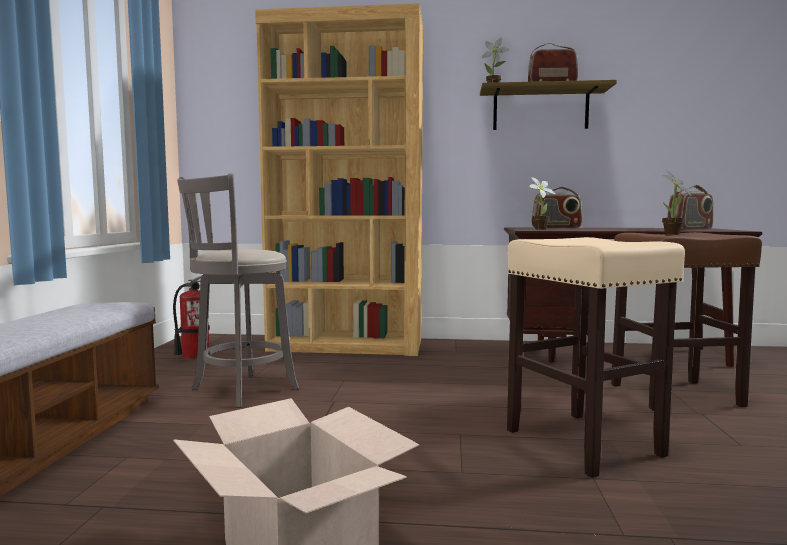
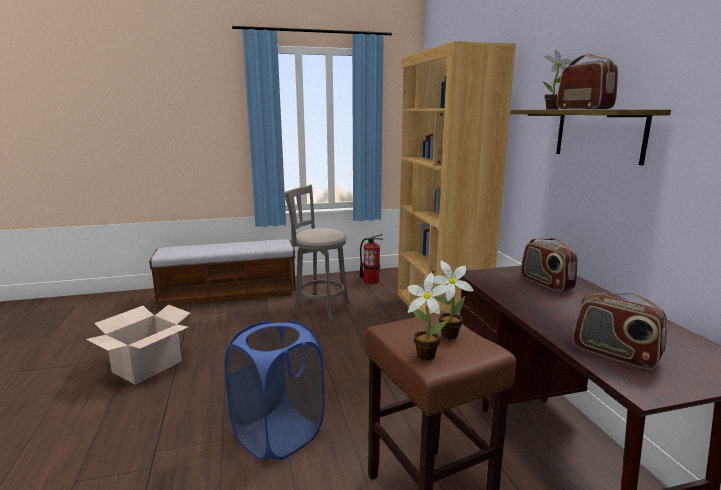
camera: 70 degrees right, 10 degrees up
(538, 229) = (498, 277): potted plant -> potted plant (423, 354)
(584, 443) = (278, 435): beige stool -> blue laundry basket

